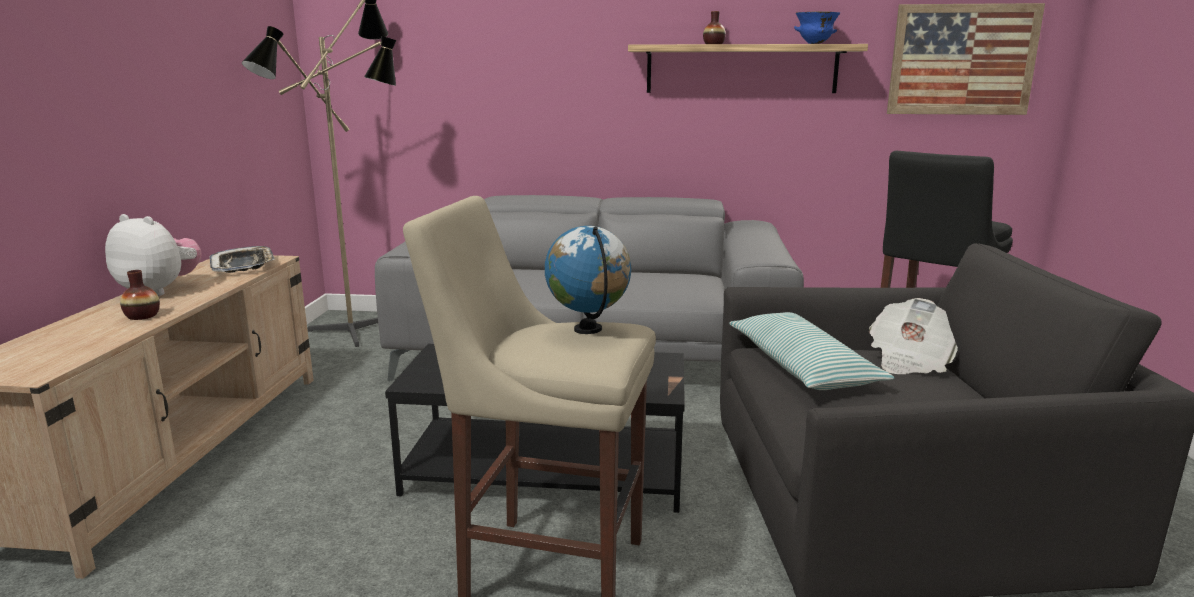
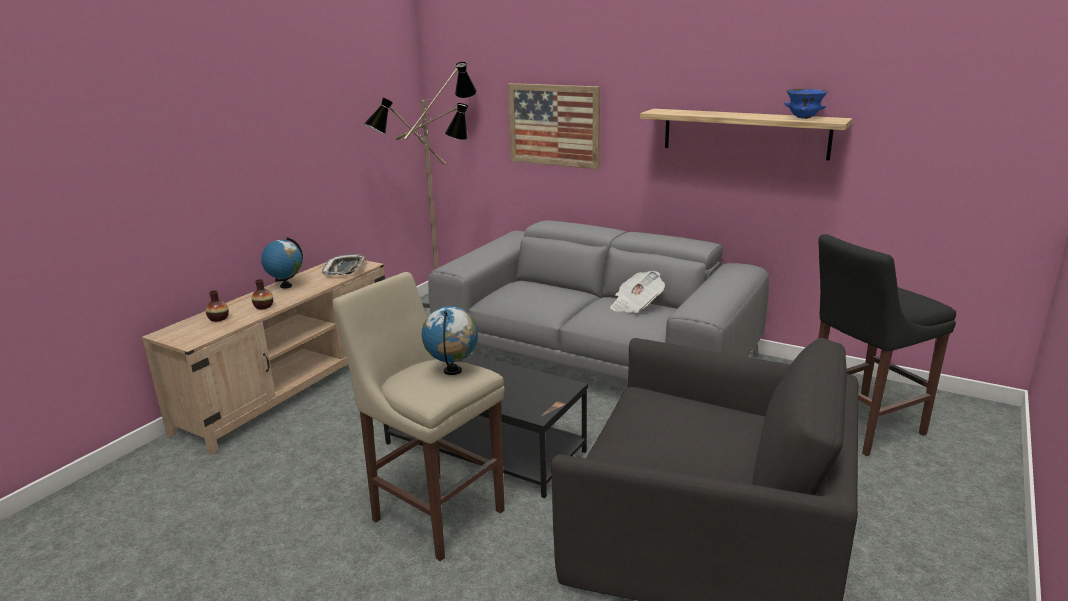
camera: 25 degrees right, 5 degrees up
(160, 291) = (286, 286): plush toy -> globe
(713, 44) = (717, 113): vase -> vase (218, 318)
(801, 367) = (649, 414): pillow -> none
(910, 360) = (737, 425): newspaper -> newspaper (635, 305)
(962, 60) = (957, 138): picture -> picture (554, 125)

